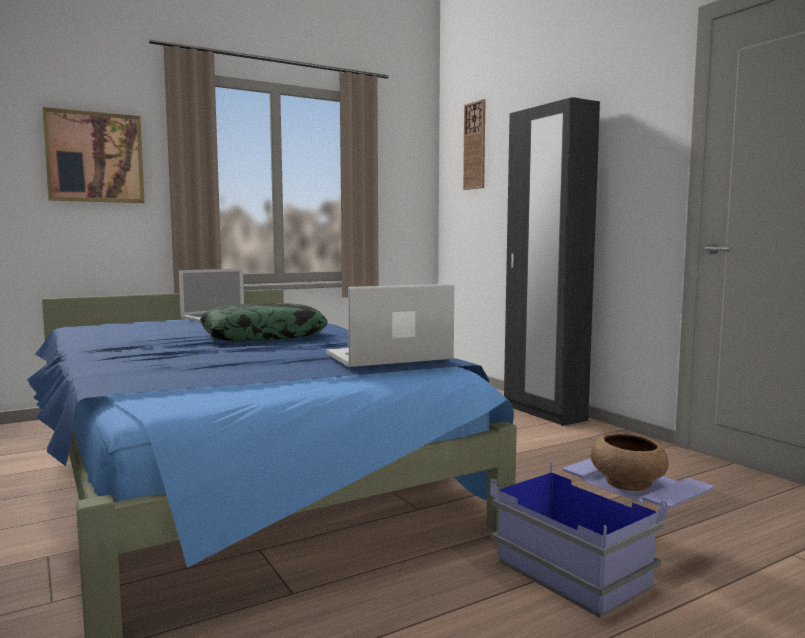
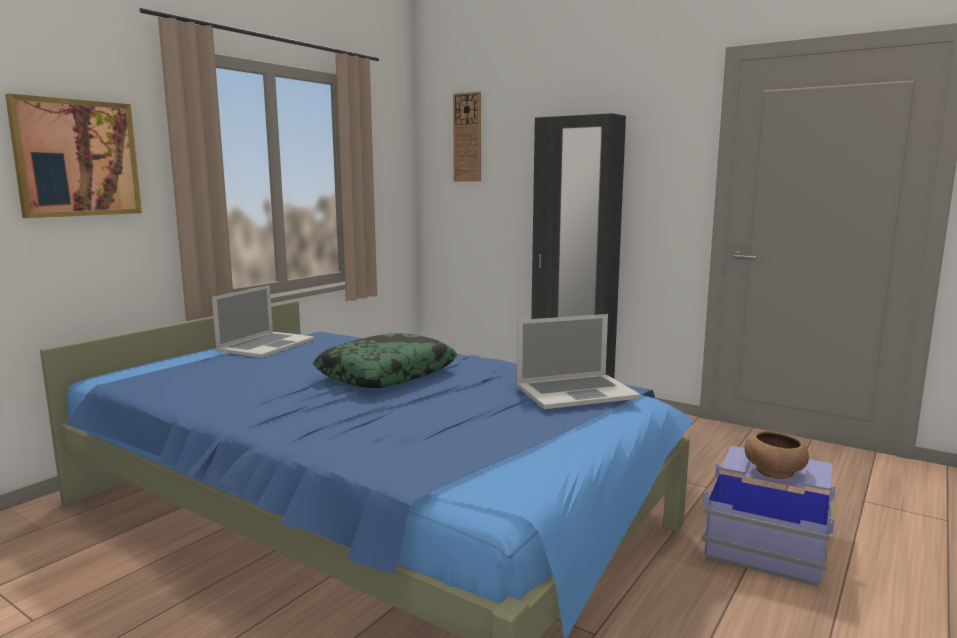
camera: 25 degrees left, 5 degrees up
(389, 356) = (575, 391): laptop -> laptop turned 150 degrees counterclockwise

